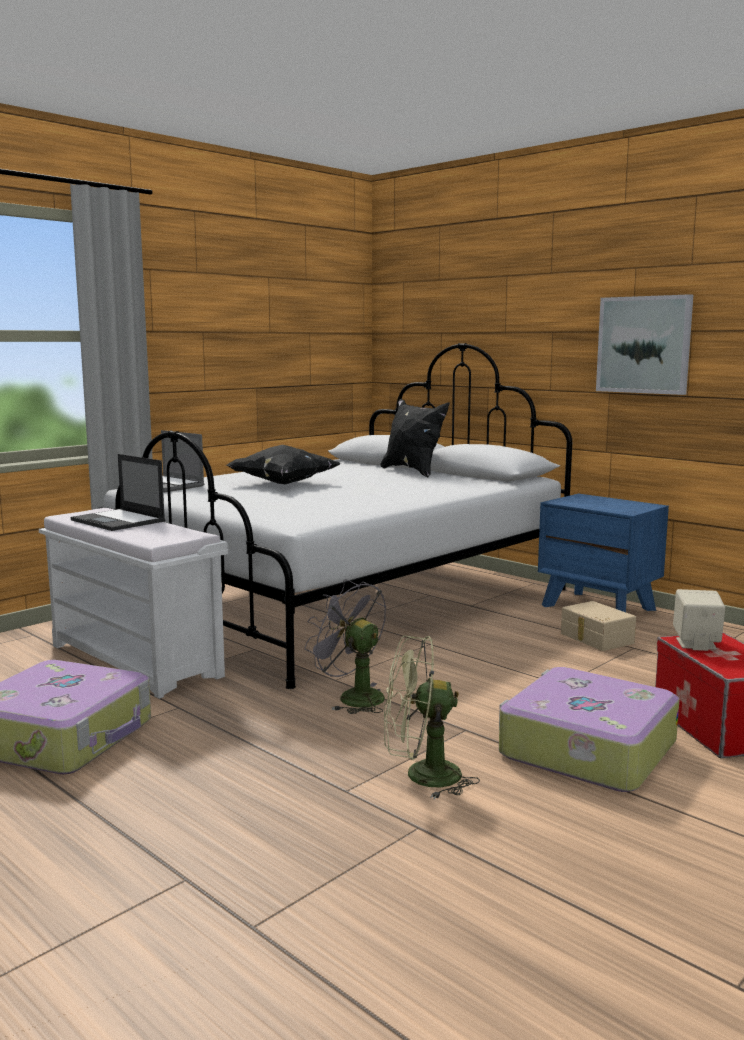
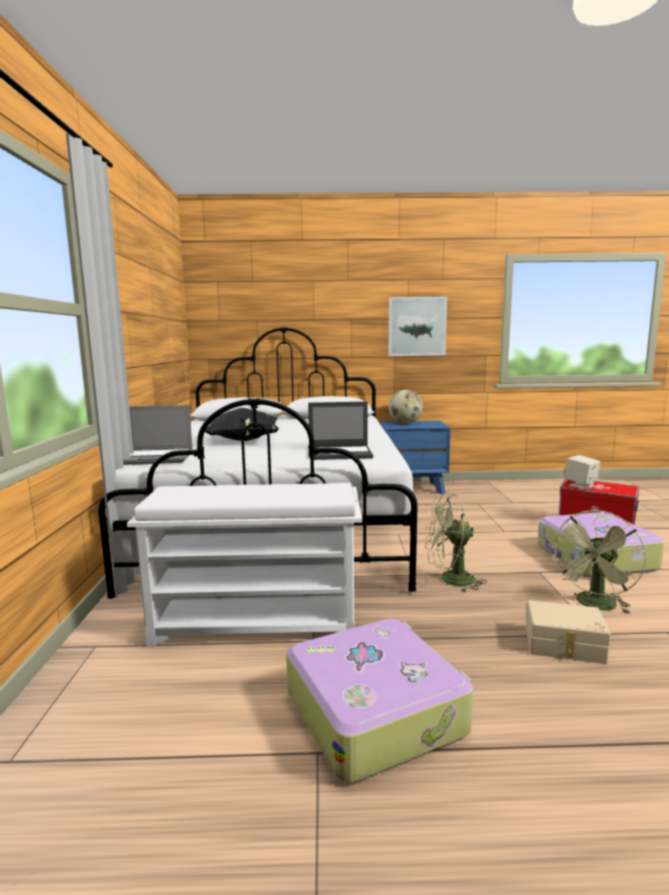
camera: 45 degrees left, 0 degrees up
(119, 521) = (229, 492): laptop -> laptop (340, 453)
(352, 697) = (450, 580): grey fan -> green fan
(413, 471) = (285, 420): black pillow -> none
(595, 638) = (453, 504): beige storage box -> beige storage box (564, 646)
(597, 500) = (405, 423): none -> globe

